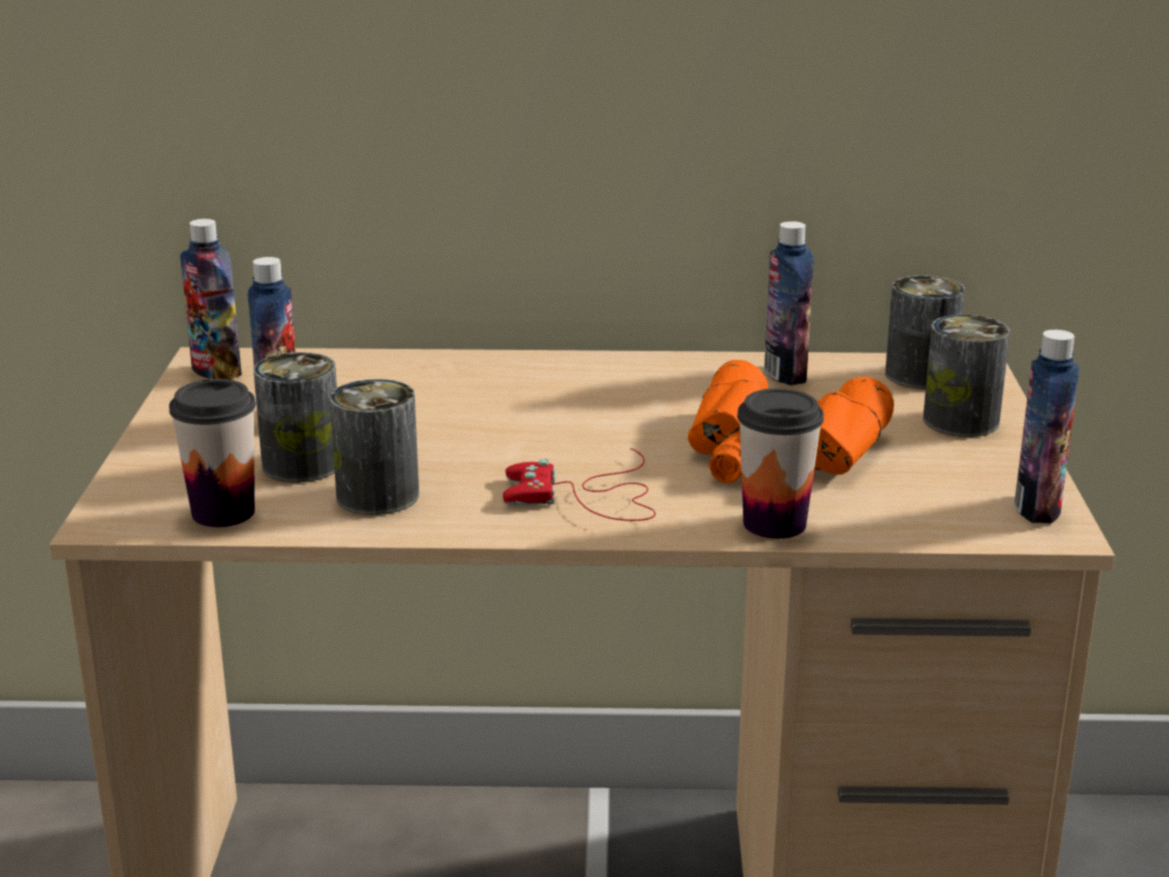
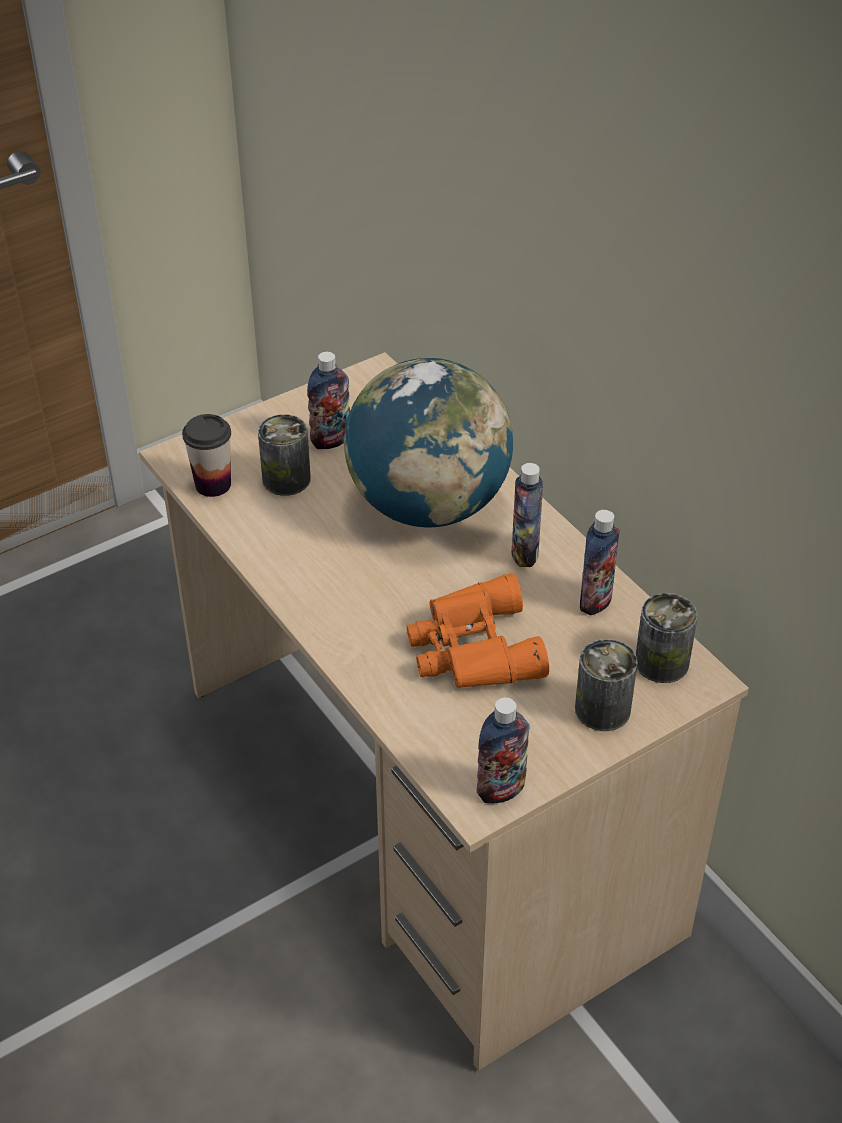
camera: 55 degrees right, 20 degrees up
(216, 371) = (365, 384): bottle -> bottle (525, 553)
(377, 496) = (276, 524): can -> none
(496, 403) = (428, 505): none -> globe
(589, 497) = (344, 600): red game controller -> none
(774, 524) = (378, 685): cup -> none

